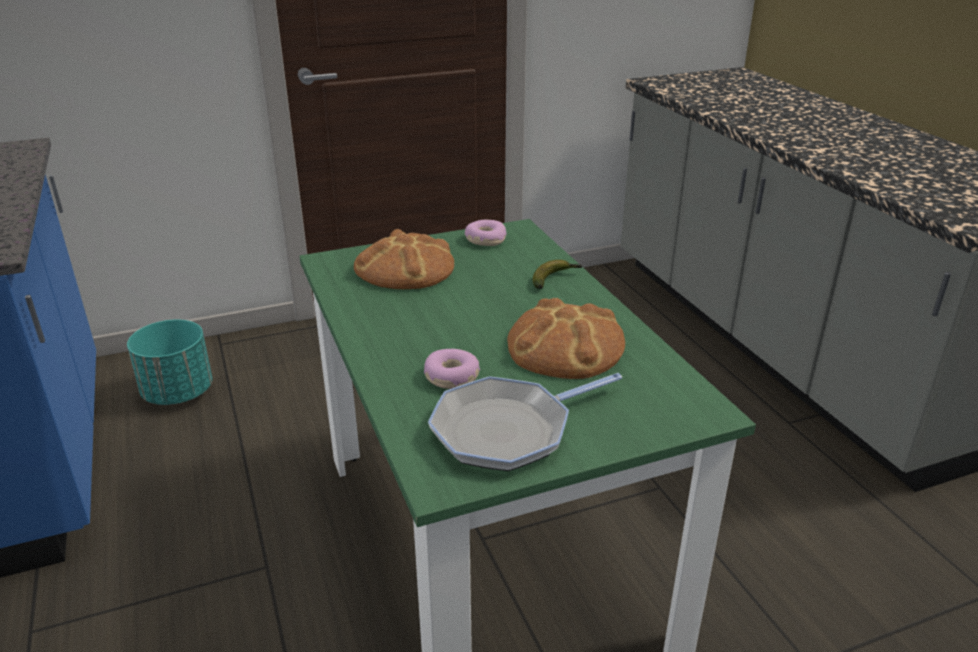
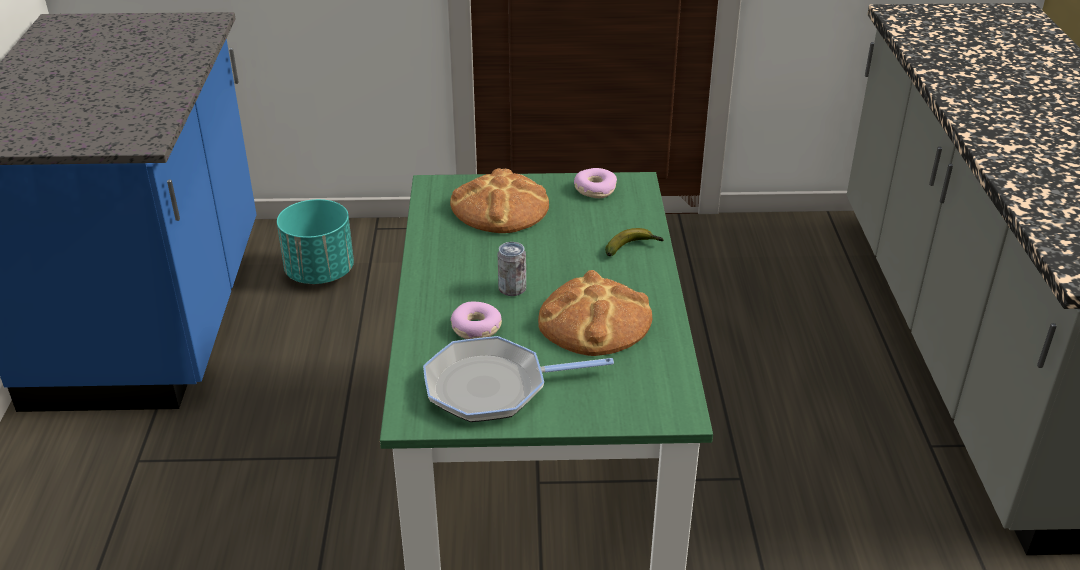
camera: 20 degrees right, 5 degrees up
(464, 334) = (512, 289): none -> can

